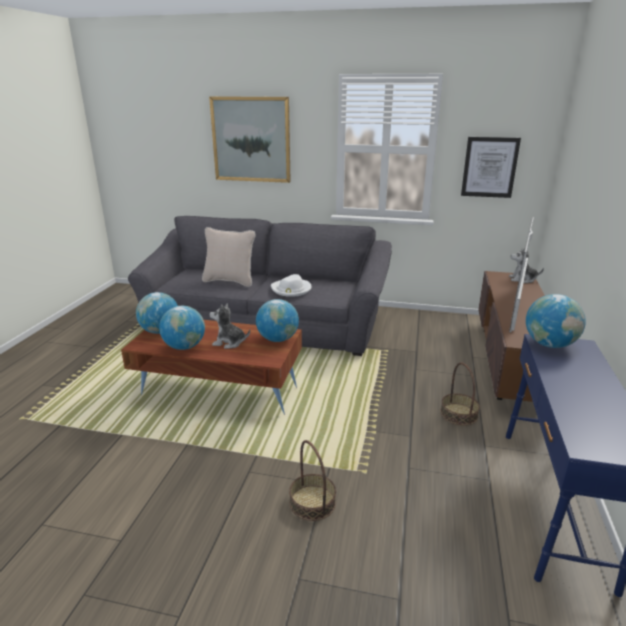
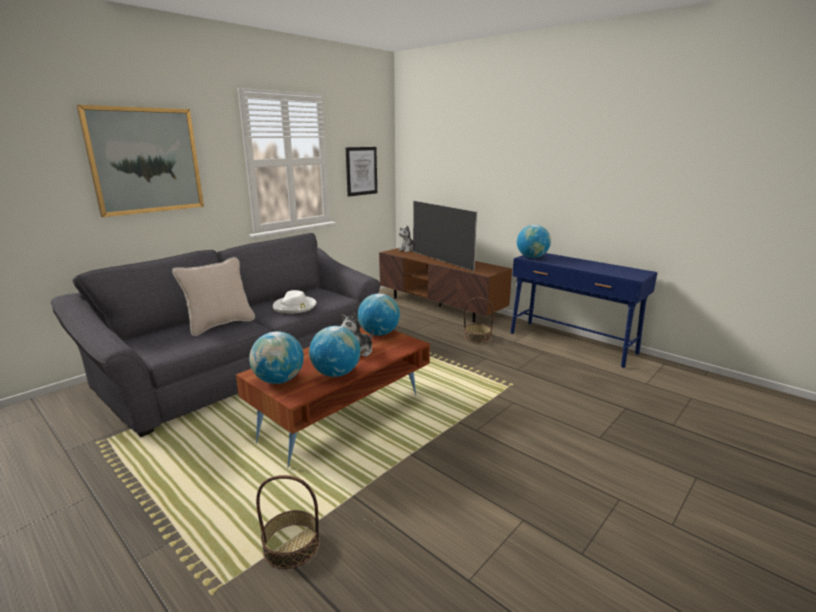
camera: 60 degrees left, 5 degrees down
(312, 502) = (530, 412): basket -> basket (291, 545)

